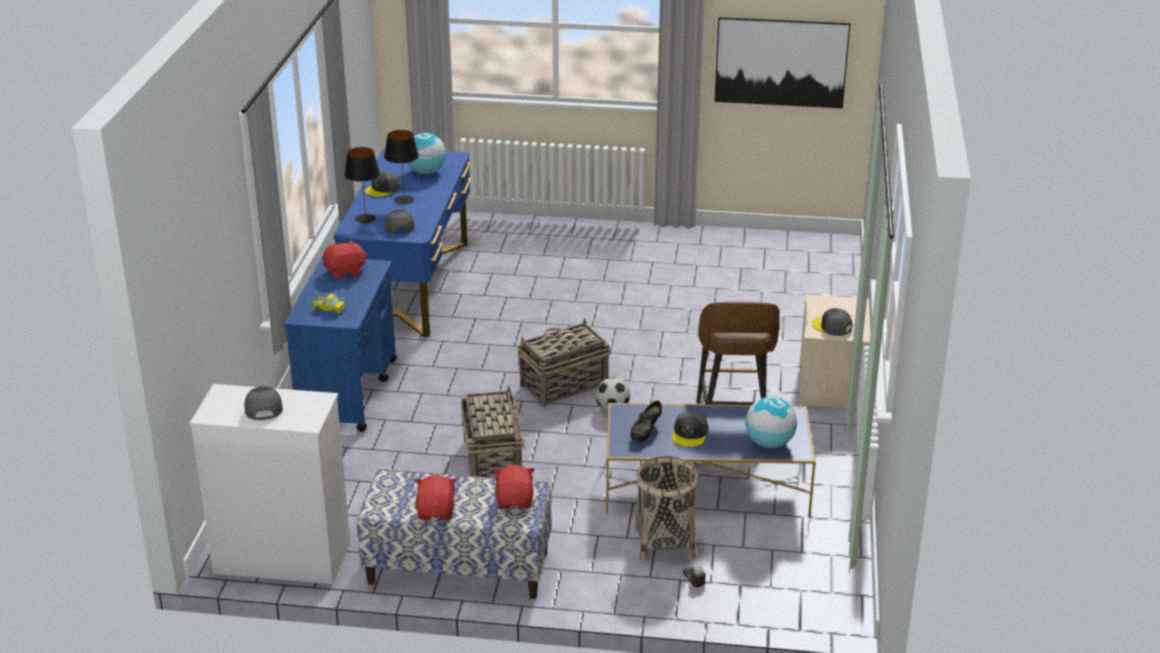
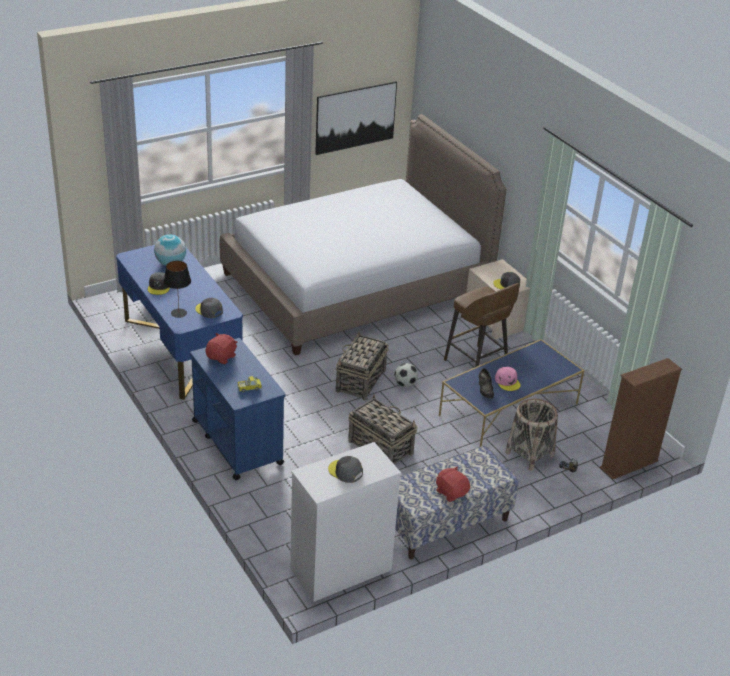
camera: 40 degrees left, 5 degrees up
(404, 200) = (185, 290): black table lamp -> none
(515, 501) = (482, 465): red plush toy -> none
(690, 434) = (507, 381): grey cap -> pink cap
(697, 288) = (356, 285): none -> bed
(769, 443) = (551, 369): globe -> none
(785, 613) = (629, 464): none -> brown bookcase

